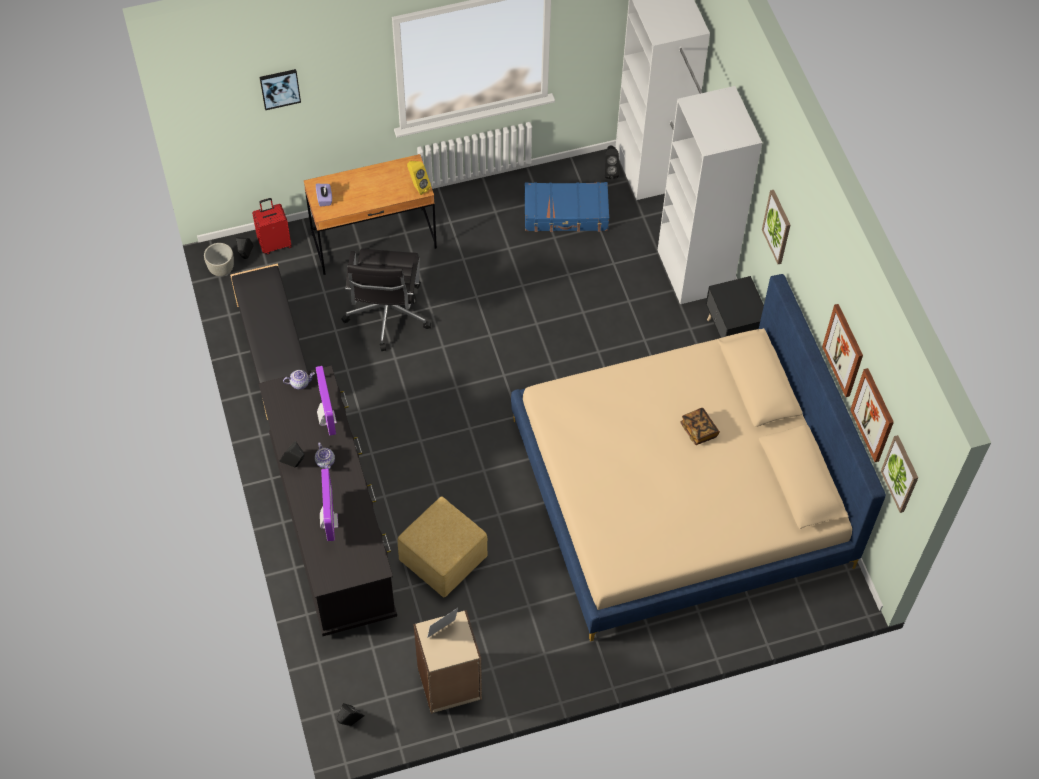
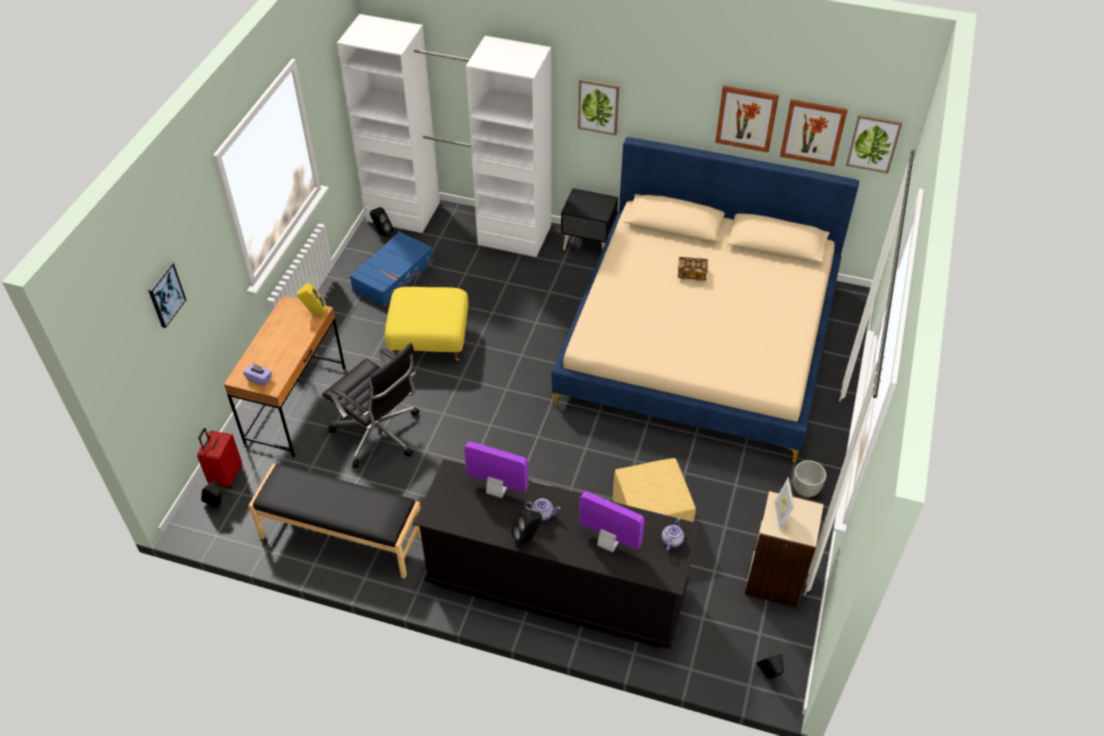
camera: 55 degrees left, 10 degrees down
(221, 270) = (211, 531): grey planter -> grey planter (805, 490)
(300, 383) = (441, 491): teapot -> teapot (671, 540)
(512, 287) = (429, 341): none -> yellow ottoman

